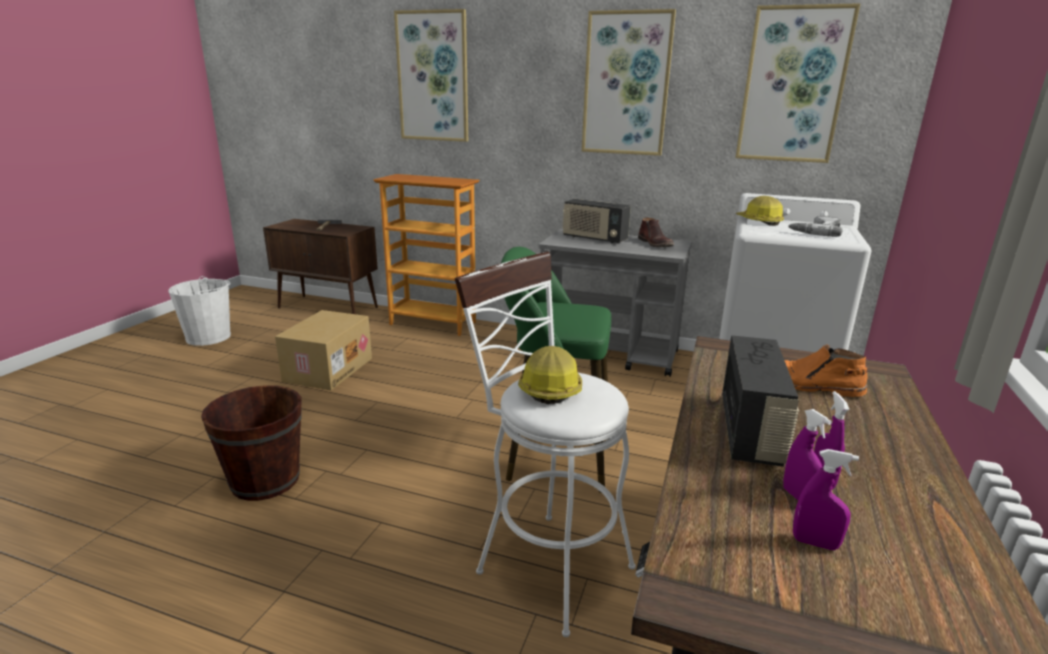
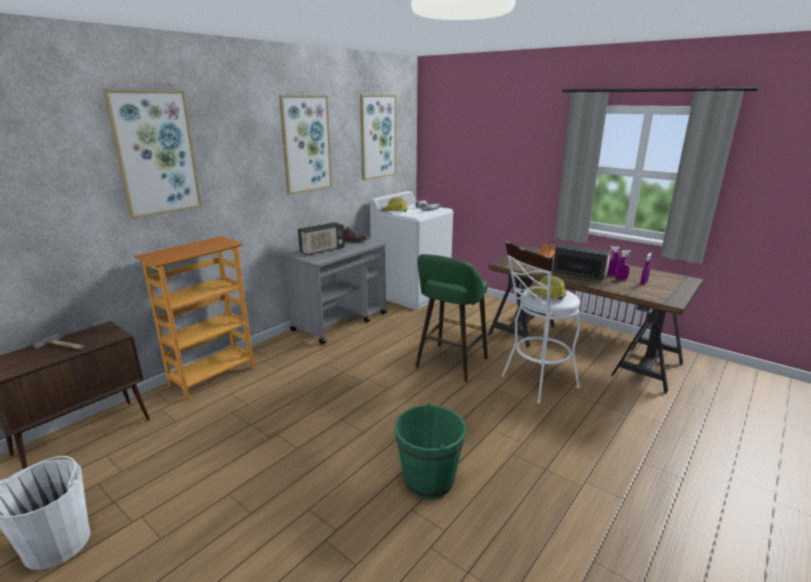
camera: 70 degrees left, 0 degrees up
(265, 480) = (428, 479): brown bucket -> green bucket
(328, 369) = (256, 442): cardboard box -> none

